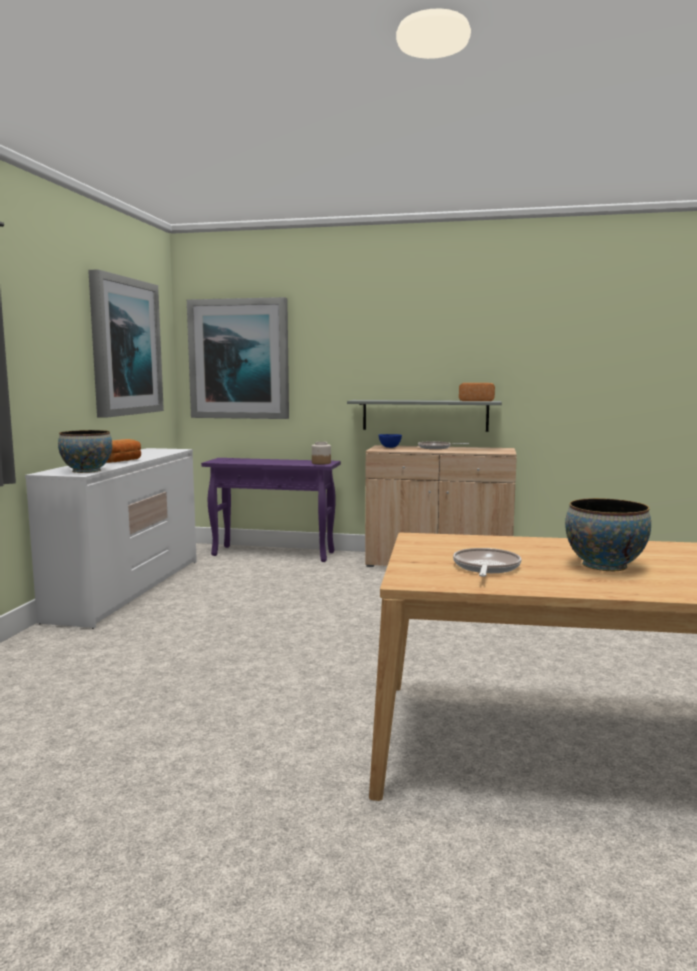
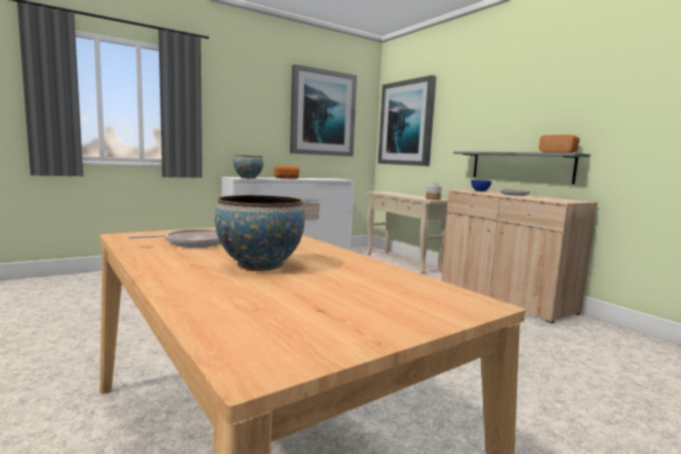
camera: 45 degrees right, 0 degrees up
(274, 554) = (403, 262): purple console table -> beige console table

